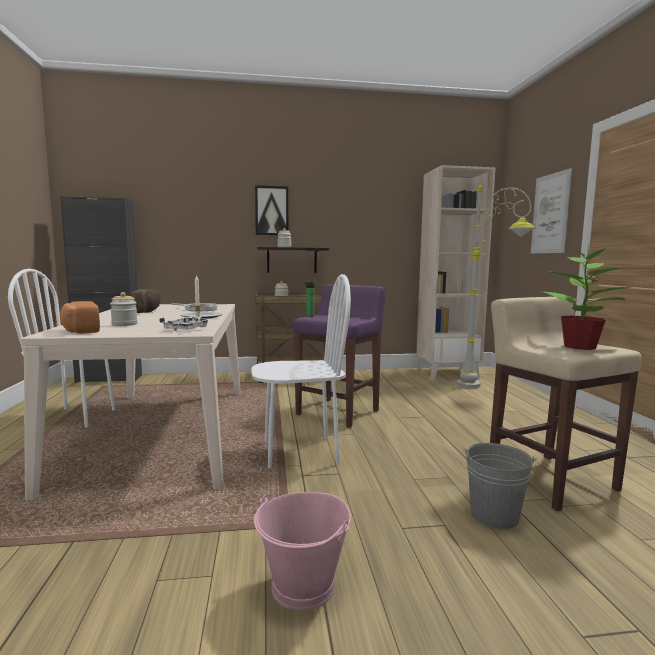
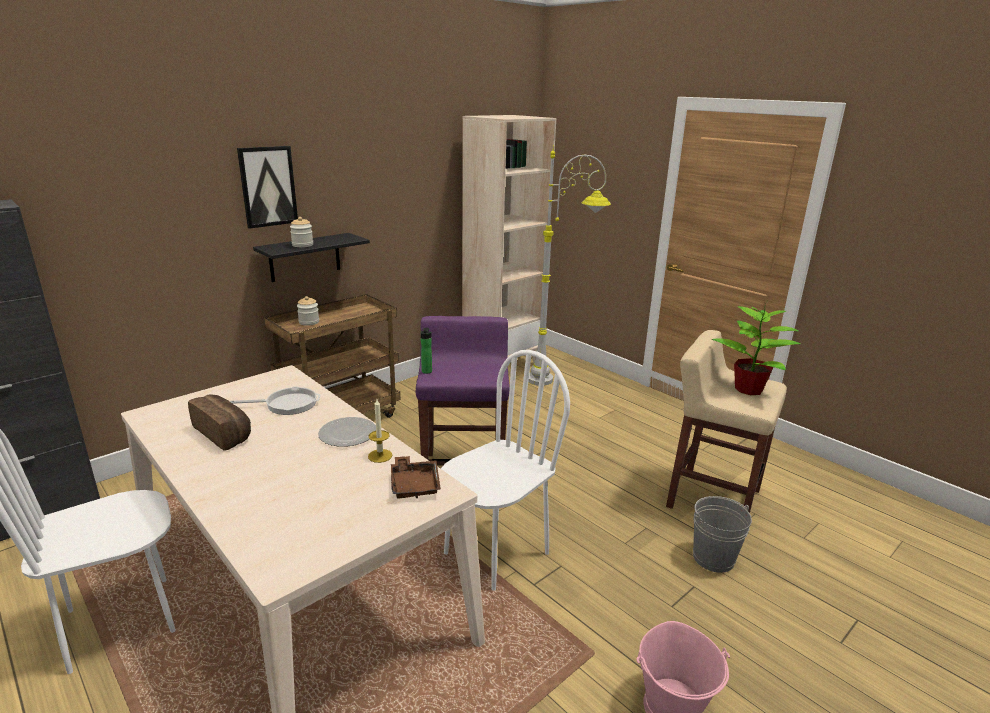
camera: 35 degrees left, 15 degrees up
(80, 330) = (290, 545): bread -> none
(124, 324) = (303, 499): jar -> none
(188, 329) = (414, 485): white tray -> brown tray
(550, 213) = (617, 181): picture -> none

